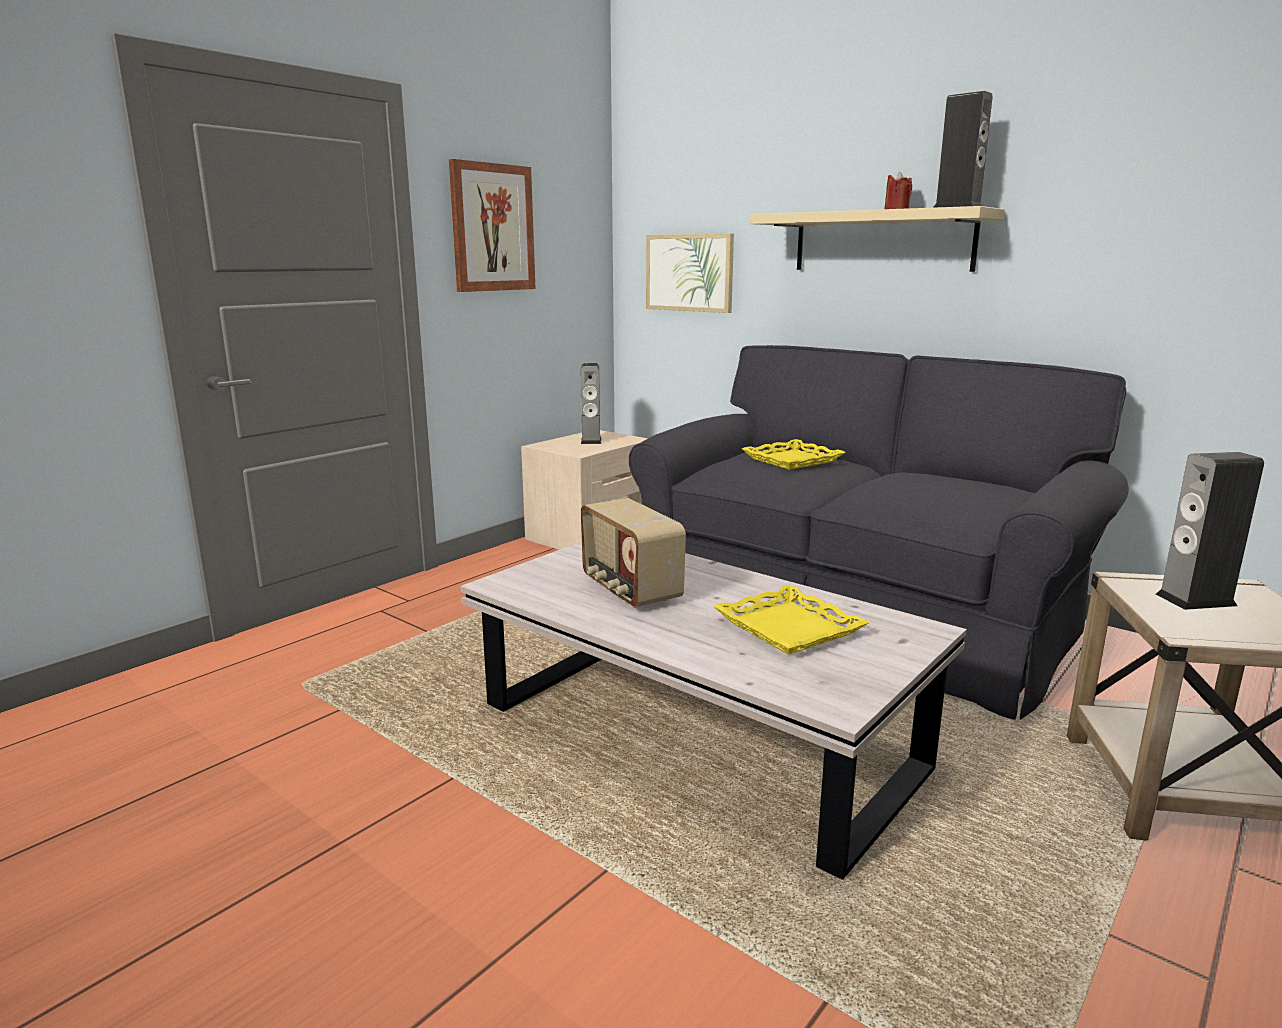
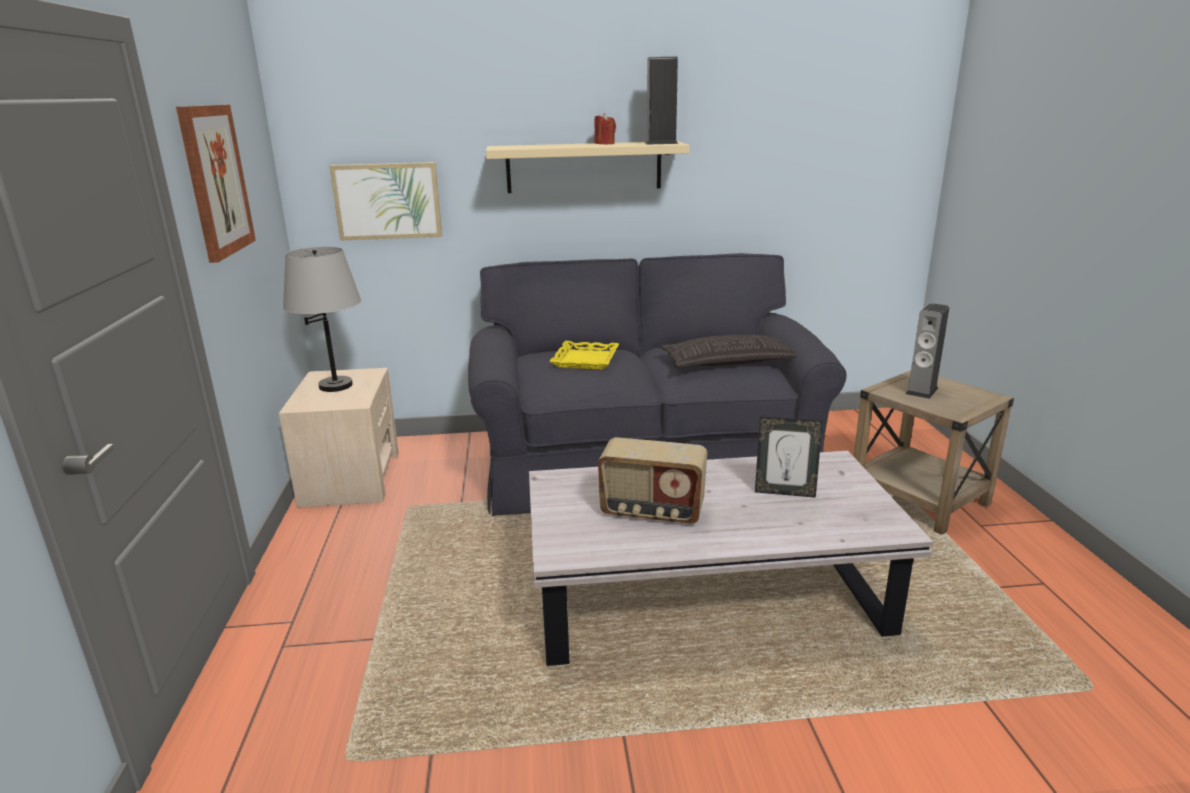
camera: 45 degrees left, 5 degrees up
(591, 440) = (336, 385): speaker -> grey table lamp
(789, 628) = (784, 492): yellow tray -> picture frame
(948, 497) = (729, 362): none -> pillow

